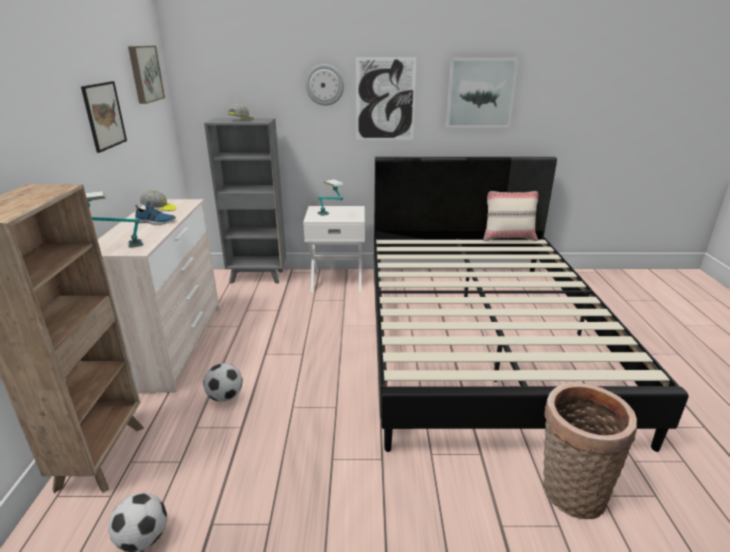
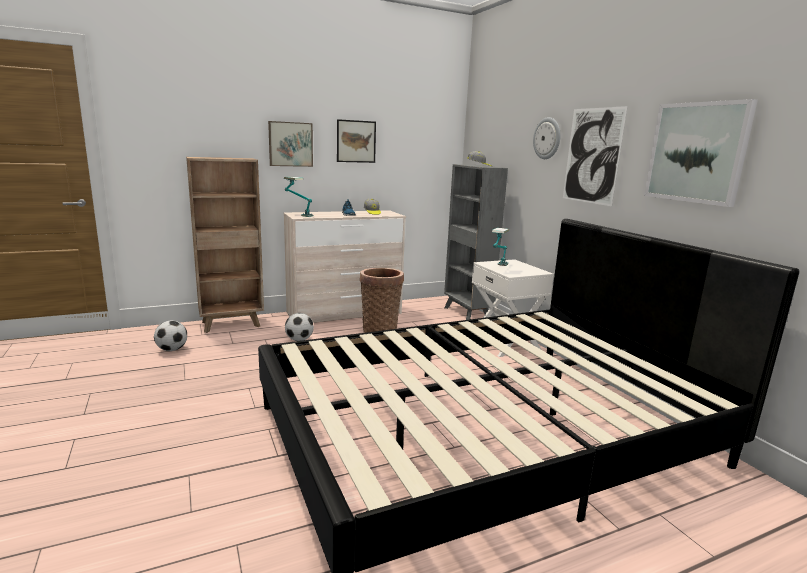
camera: 65 degrees right, 10 degrees down
(144, 74) = (425, 123): picture -> picture (290, 144)
(508, 238) = (687, 378): beige pillow -> none
(569, 491) = (238, 518): basket -> basket (380, 330)

